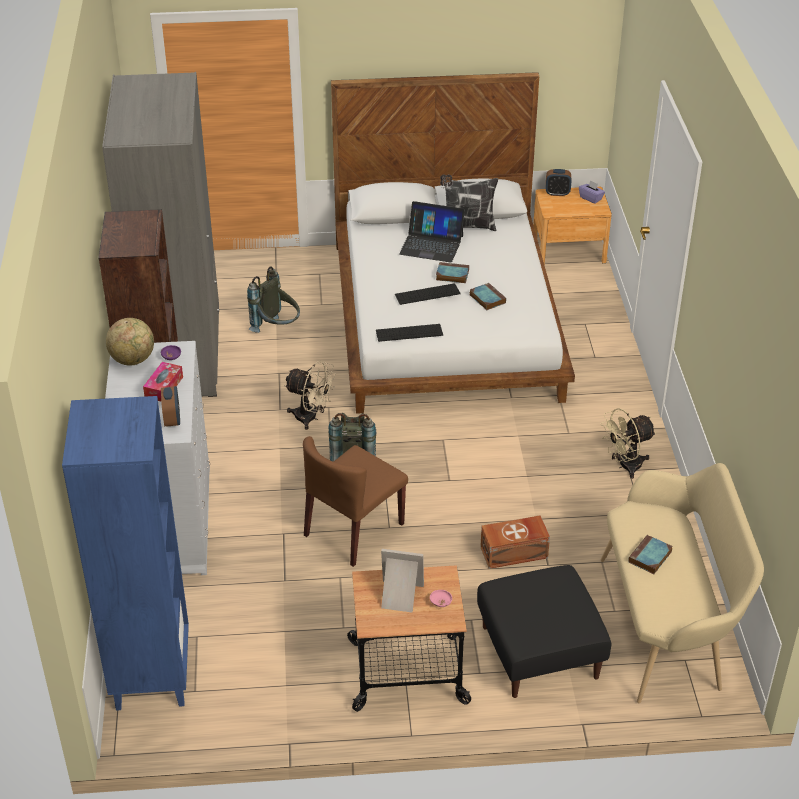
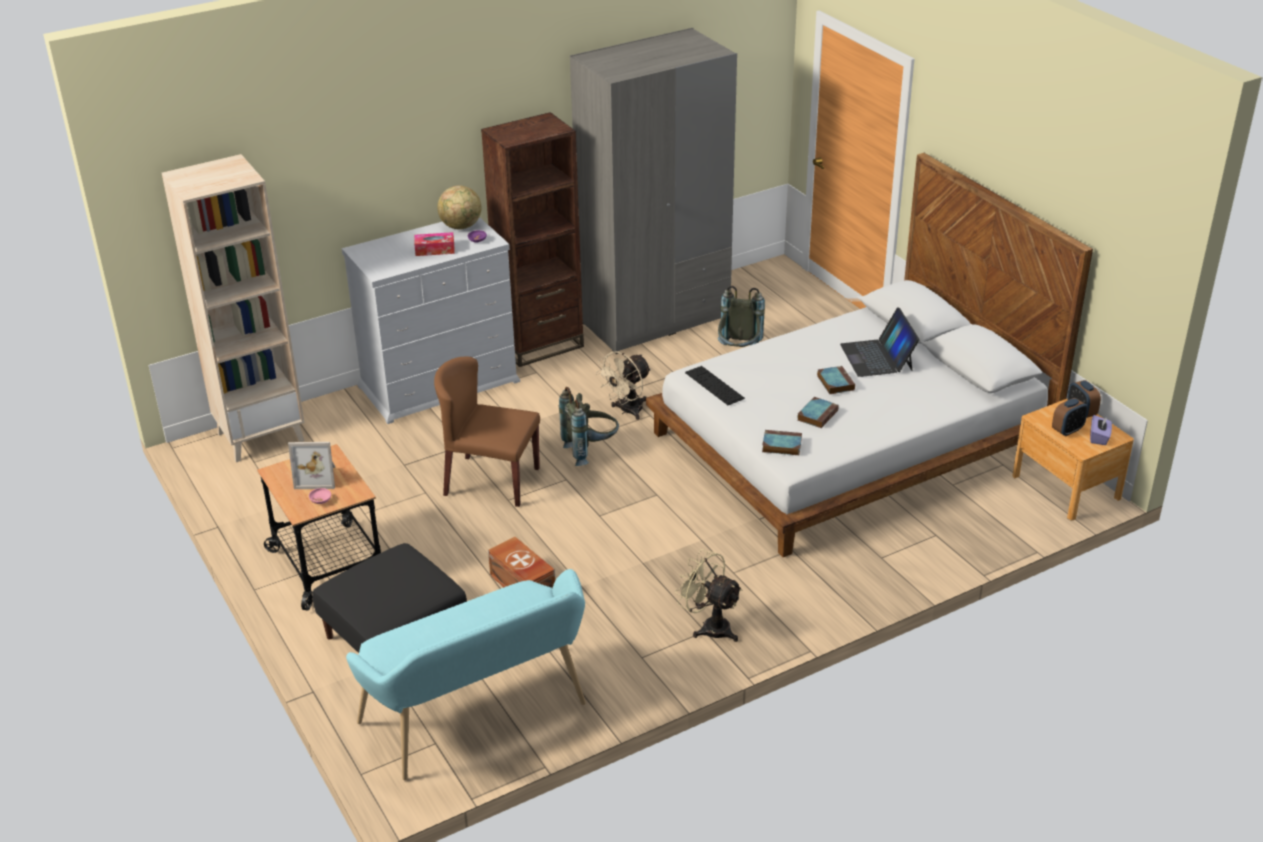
camera: 65 degrees right, 5 degrees down
(151, 675) = (261, 436): blue bookcase -> beige bookcase
(172, 419) = (395, 265): alarm clock -> alarm clock (1067, 430)
(311, 418) = (627, 411): beige fan -> beige fan turned 45 degrees clockwise
(400, 596) = (317, 477): picture frame -> picture frame turned 105 degrees clockwise
(427, 294) = (786, 377): keyboard -> none
(467, 226) = (937, 369): pillow -> none
(649, 557) = (468, 620): book -> book (780, 445)
(668, 625) = (480, 718): beige bench -> turquoise bench

